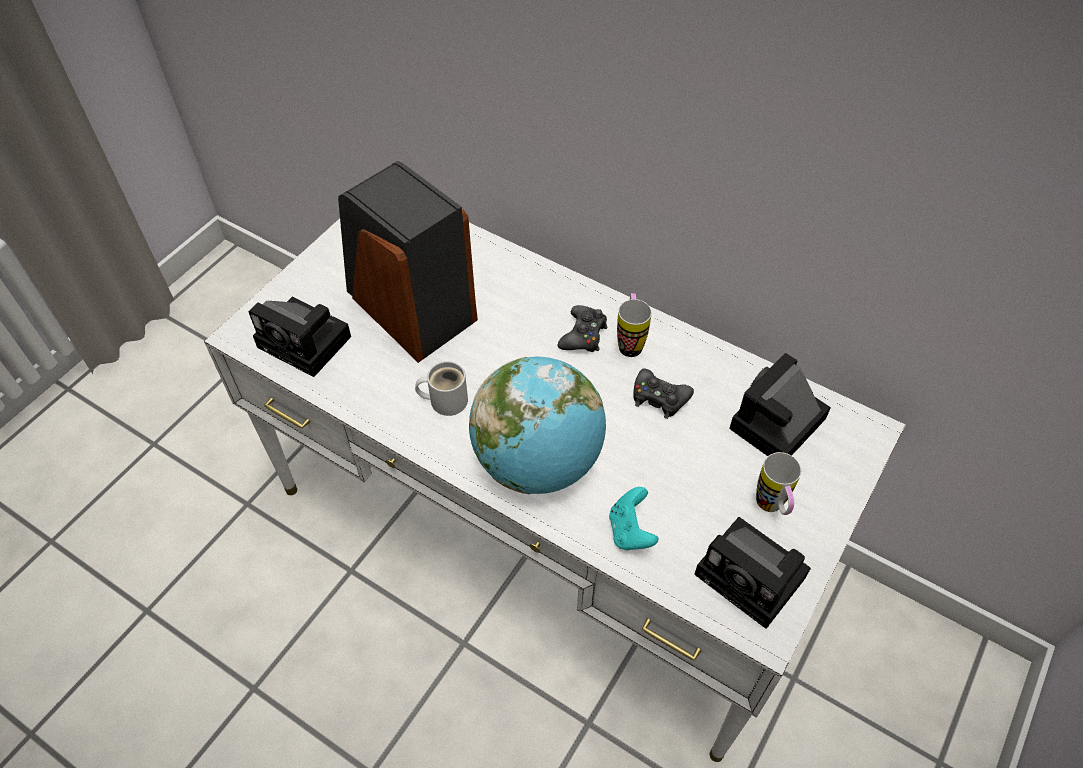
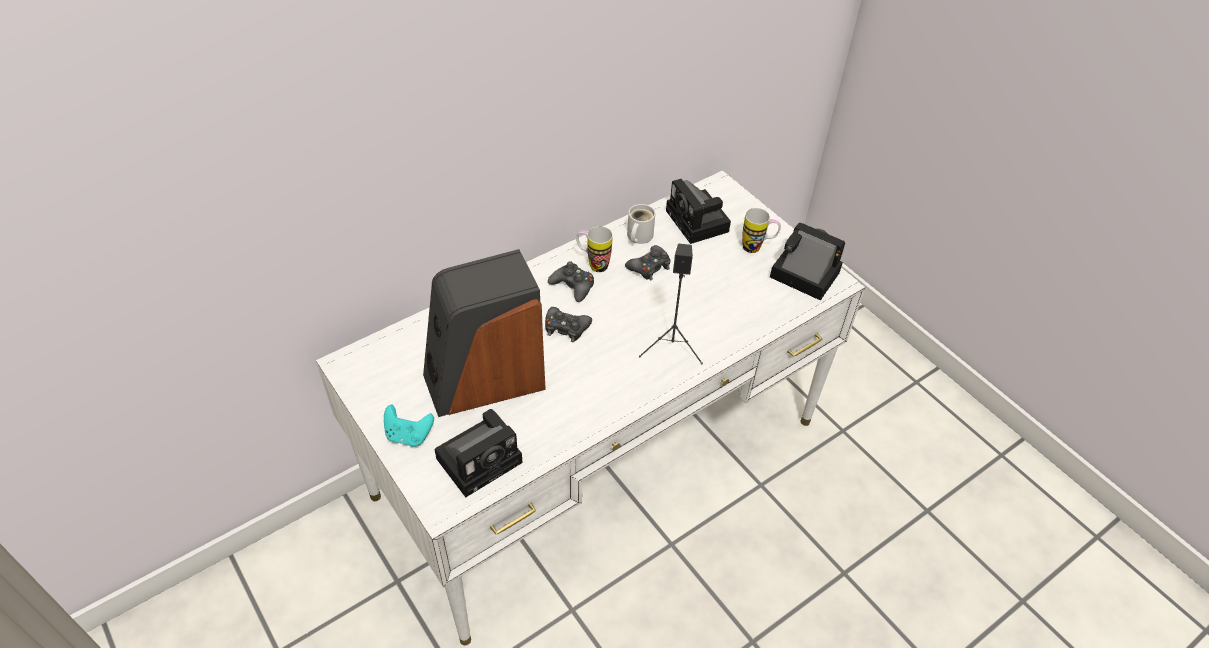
camera: 70 degrees left, 5 degrees down
(445, 399) = (591, 382): white mug -> white mug (638, 236)
(515, 350) = (566, 328): none -> black game controller
(538, 462) = (673, 346): globe -> black speaker
(630, 531) = (747, 318): turquoise game controller -> turquoise game controller (409, 435)
(754, 578) = (801, 274): camera -> camera turned 120 degrees counterclockwise

